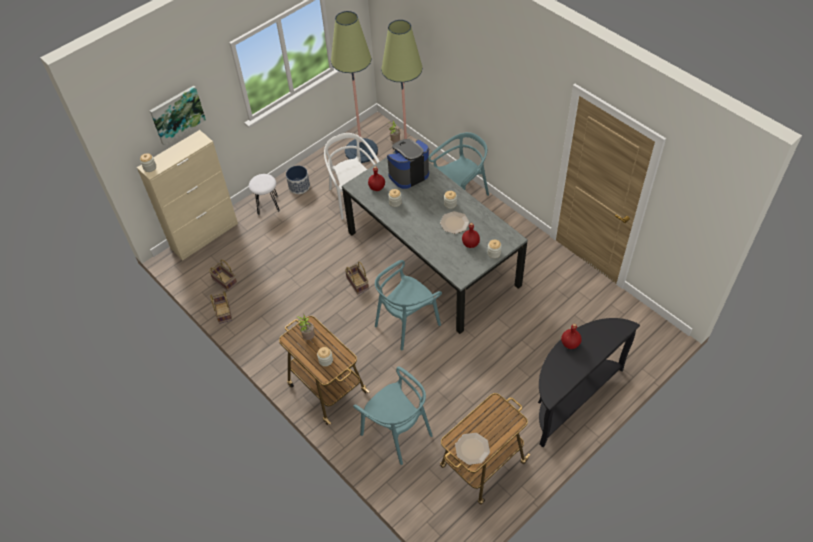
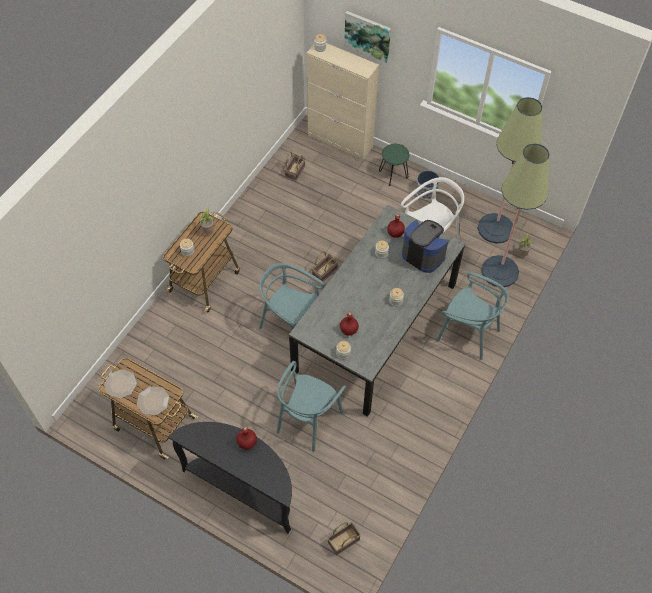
camera: 70 degrees right, 5 degrees up
(224, 312) = (261, 183): basket -> basket (343, 542)
(267, 205) = (393, 174): white stool -> green stool
(397, 432) = (172, 346): turquoise chair -> turquoise chair (308, 420)
(454, 223) = (371, 310): plate -> plate (153, 401)

